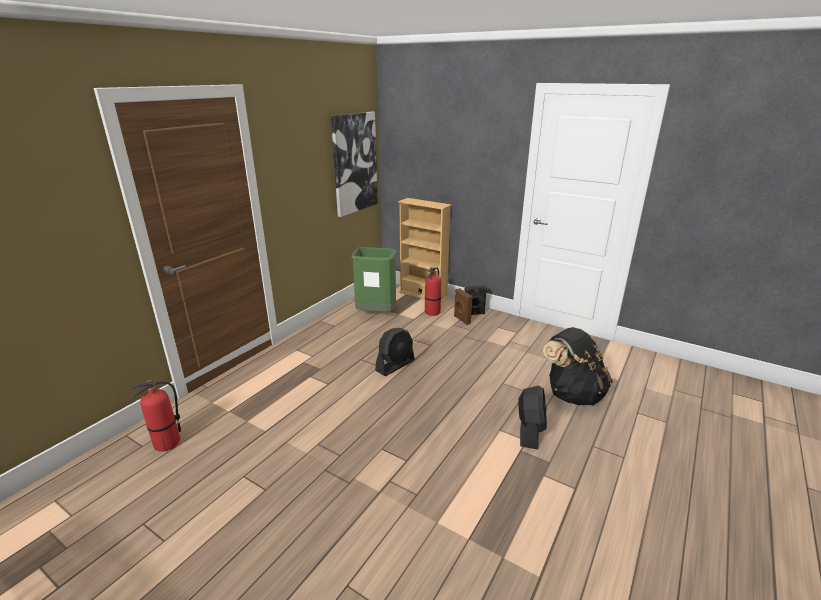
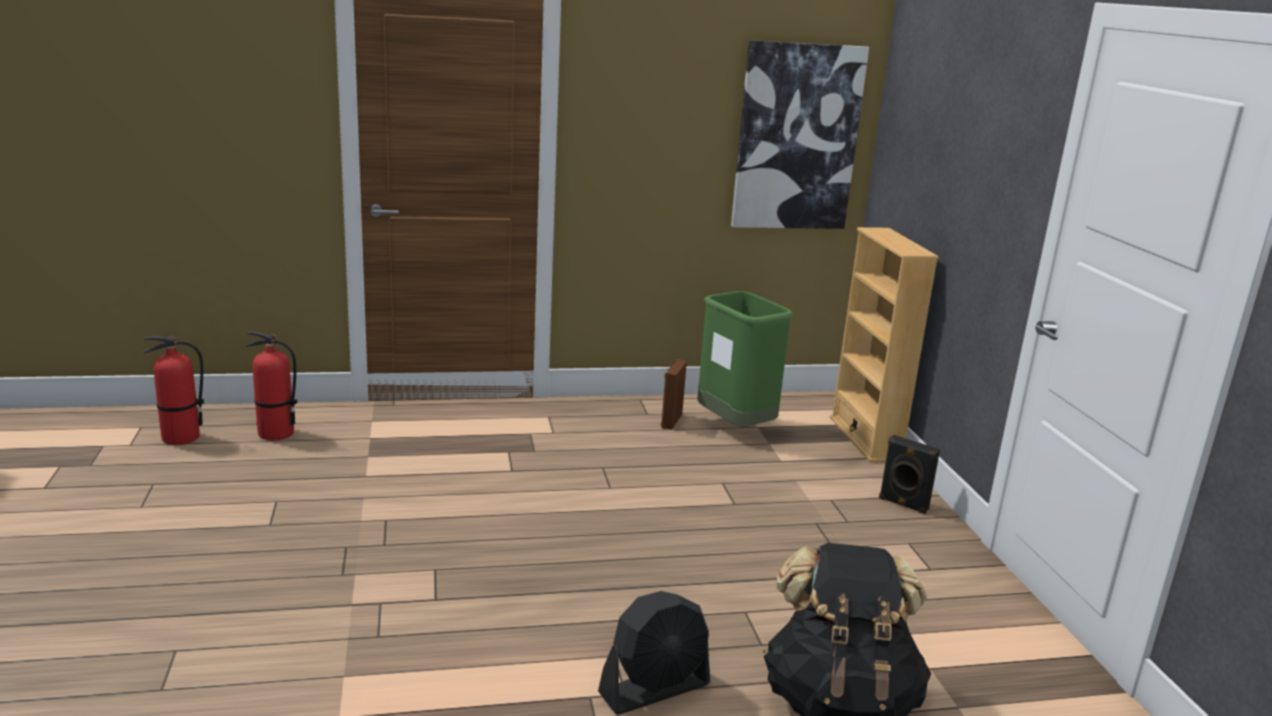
camera: 45 degrees right, 5 degrees down
(395, 365) = (632, 499): black fan -> none
(432, 312) = (830, 467): fire extinguisher -> fire extinguisher (180, 438)
(461, 320) = (860, 500): brown speaker -> brown speaker (670, 420)

